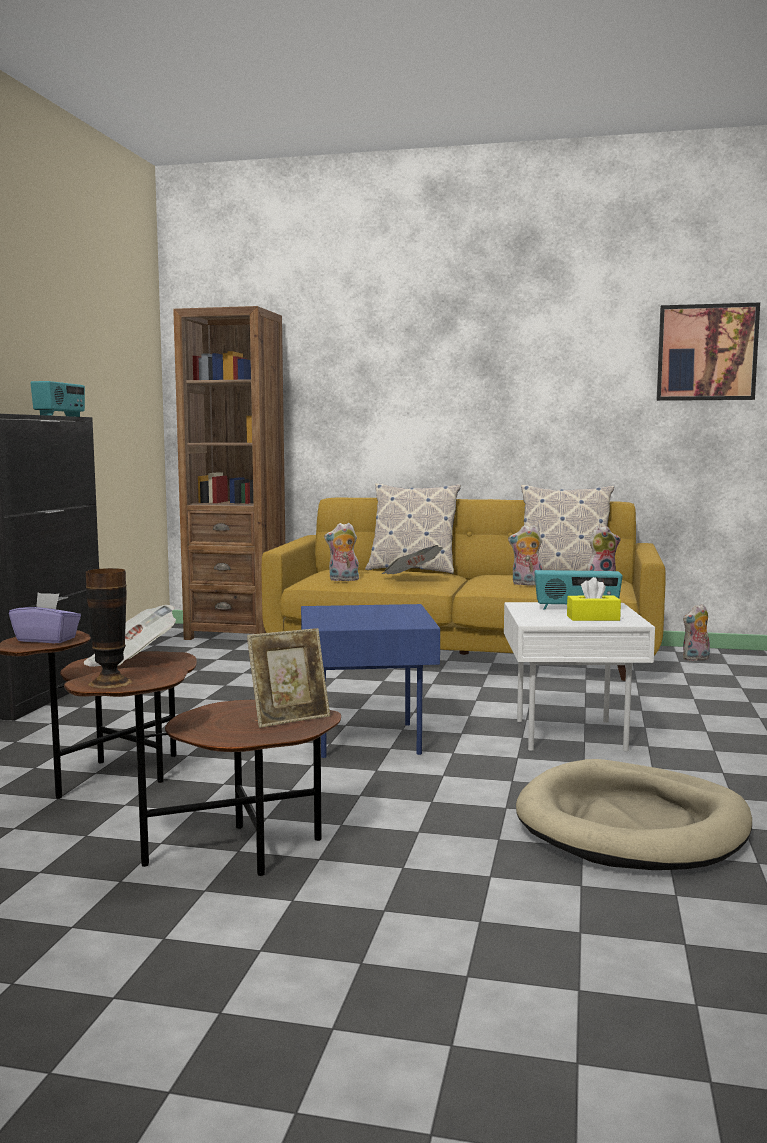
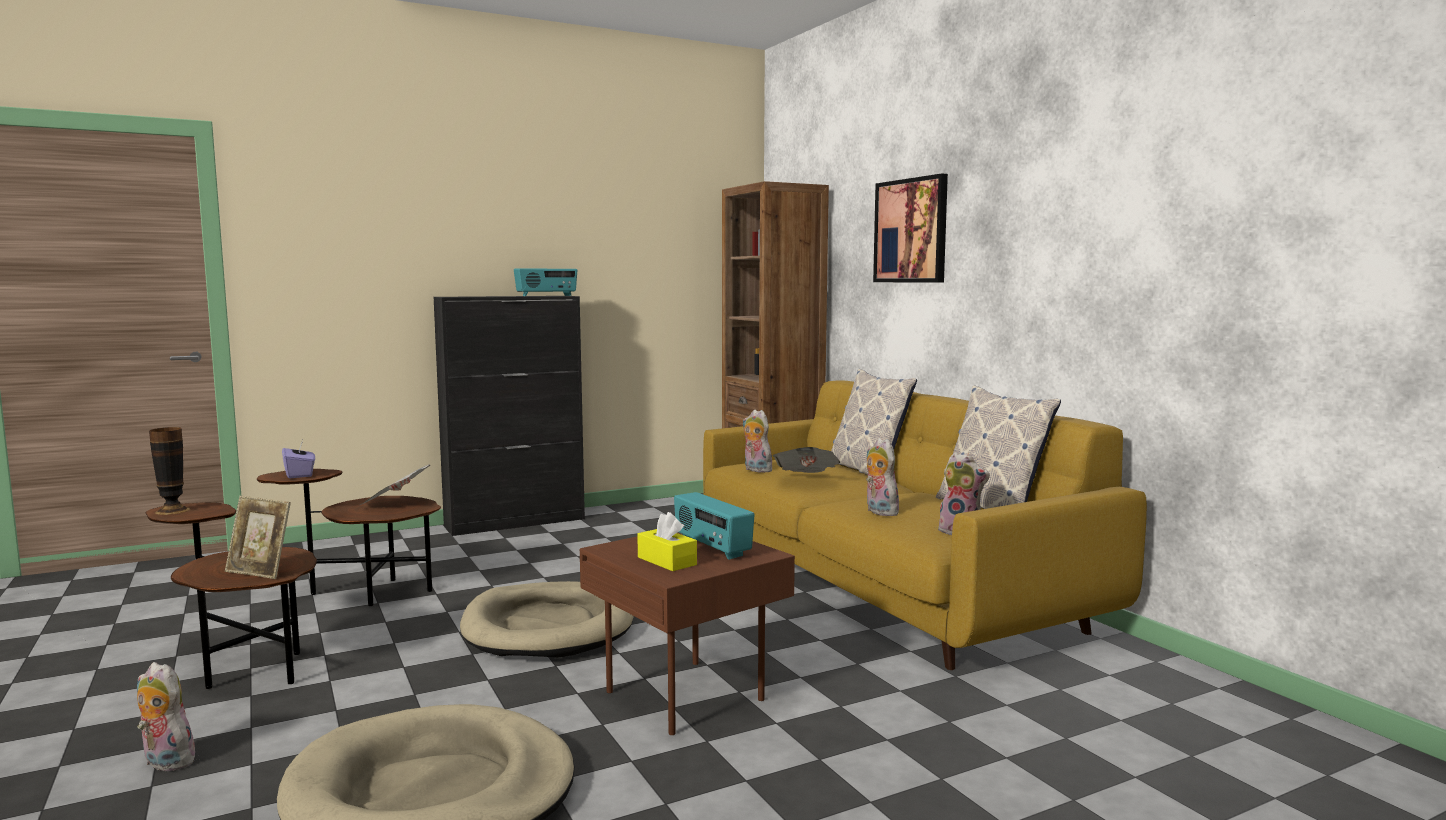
camera: 50 degrees right, 0 degrees up
(364, 739) = (549, 627): blue side table -> beige dog bed
(572, 734) = (690, 696): white side table -> brown side table
(696, 659) = (1146, 681): plush toy -> plush toy (164, 762)
(706, 352) = (1243, 198): picture -> picture (911, 231)

